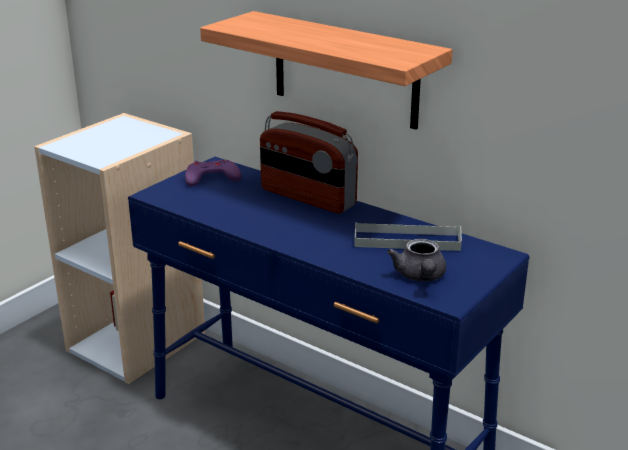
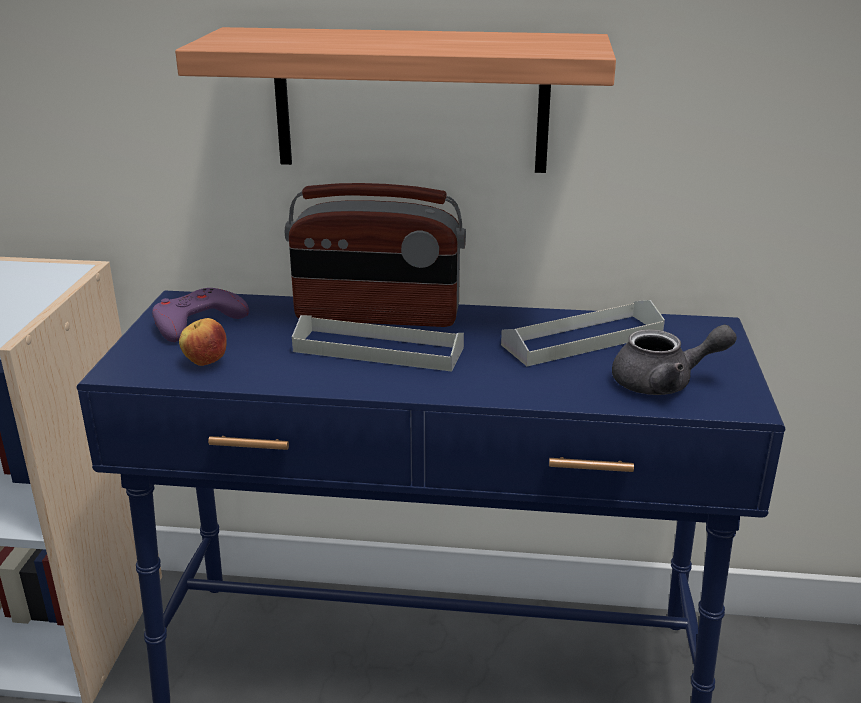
camera: 30 degrees left, 0 degrees up
(193, 201) = (205, 363): none -> apple
(286, 216) = (378, 350): none -> grey tray
(420, 277) = (664, 383): grey teapot -> grey teapot turned 60 degrees counterclockwise

